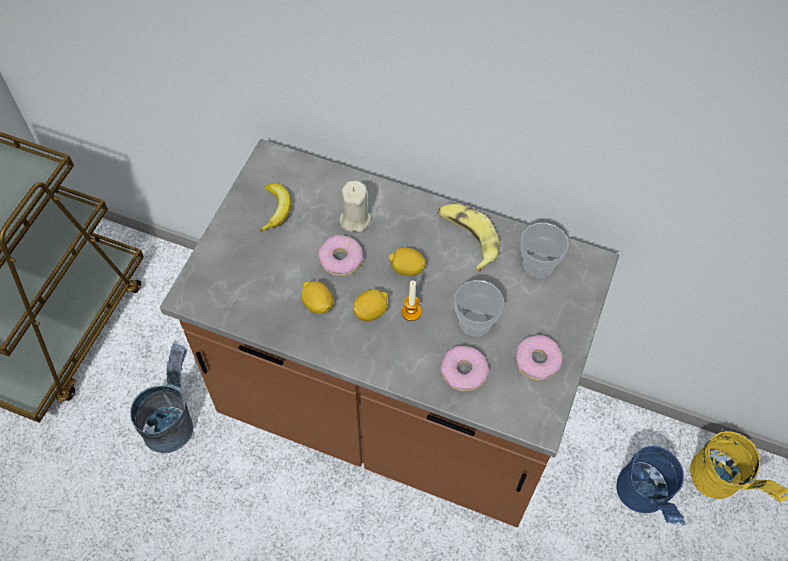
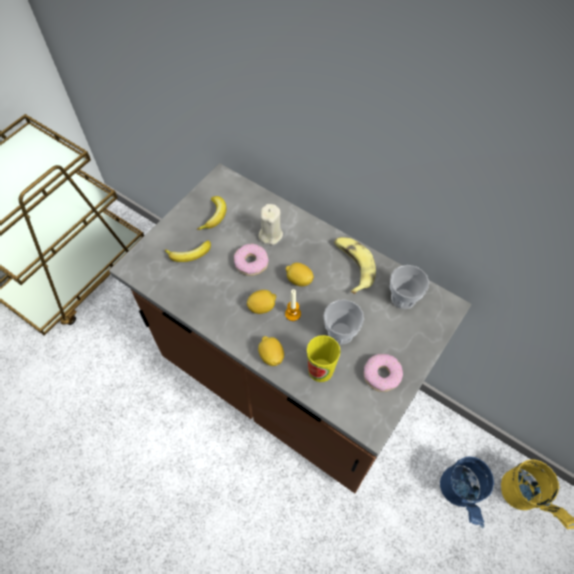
camera: 15 degrees right, 0 degrees up
(173, 421) = (134, 355): grey bucket -> none
(259, 266) = (190, 255): none -> banana
(317, 304) = (223, 292): lemon -> lemon (271, 356)
(463, 372) = (320, 370): donut -> cup

